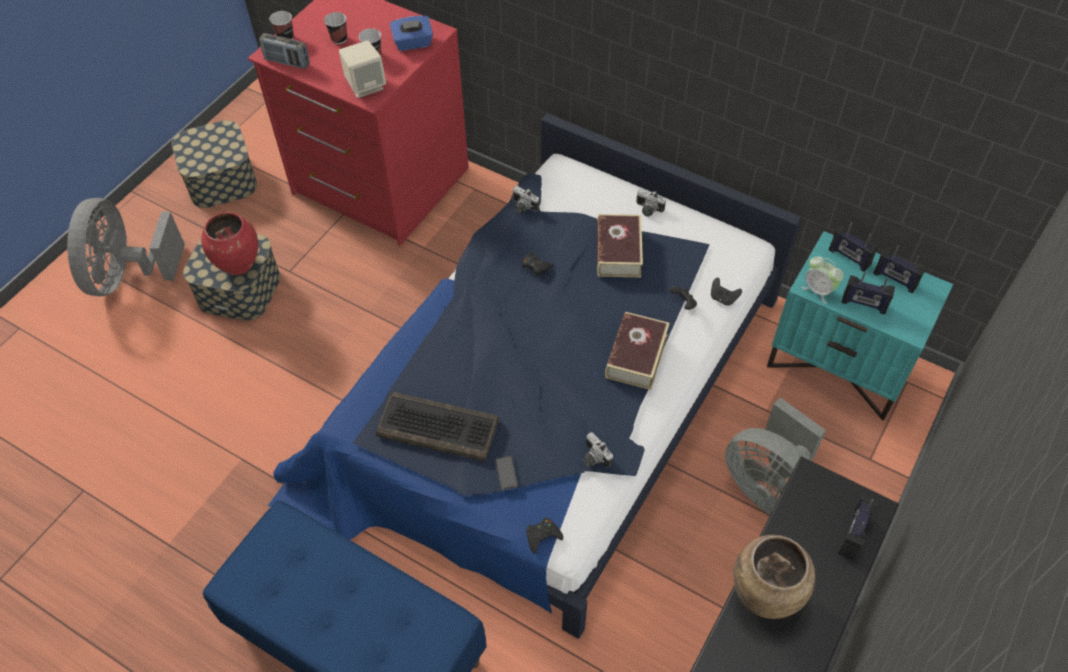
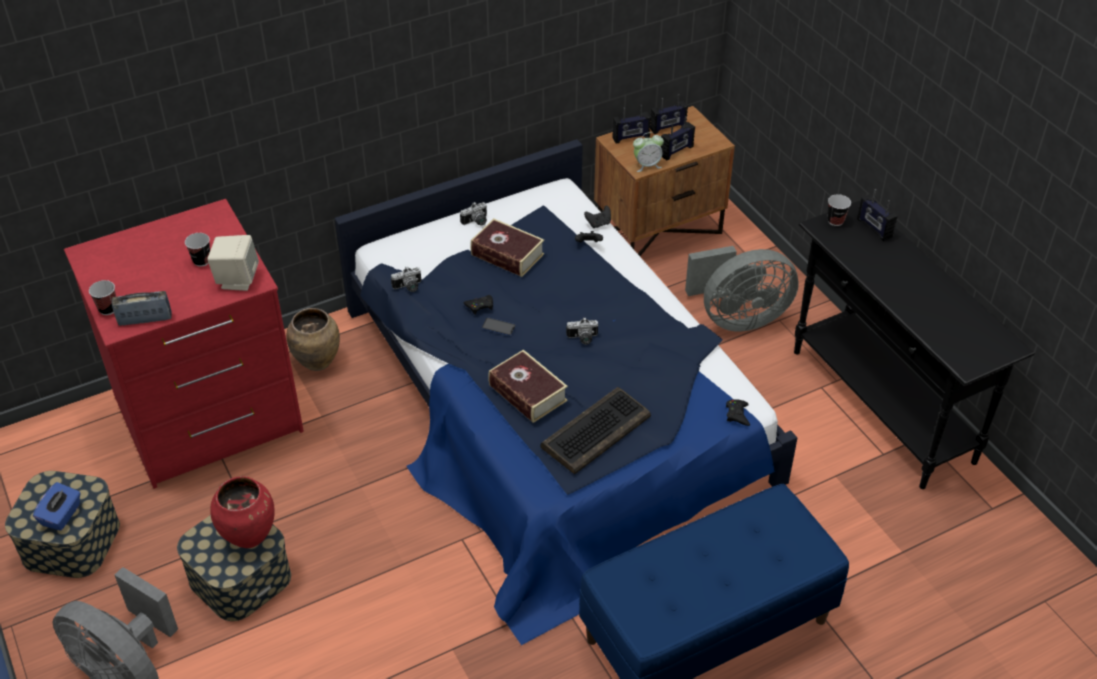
camera: 60 degrees left, 10 degrees down
(287, 62) = (145, 319): radio -> radio turned 150 degrees counterclockwise
(339, 39) = (153, 274): cup -> cup (835, 221)
(413, 43) = (214, 231): blue tissue box -> blue tissue box (62, 516)
(506, 473) = (669, 409): phone -> phone (498, 327)
(593, 458) = (692, 353): camera -> camera (582, 339)
(636, 356) = (617, 290): book -> book (527, 393)
(764, 597) = (894, 288): brown vase -> brown vase (318, 362)
(839, 364) = (659, 230): turquoise nightstand -> brown nightstand

